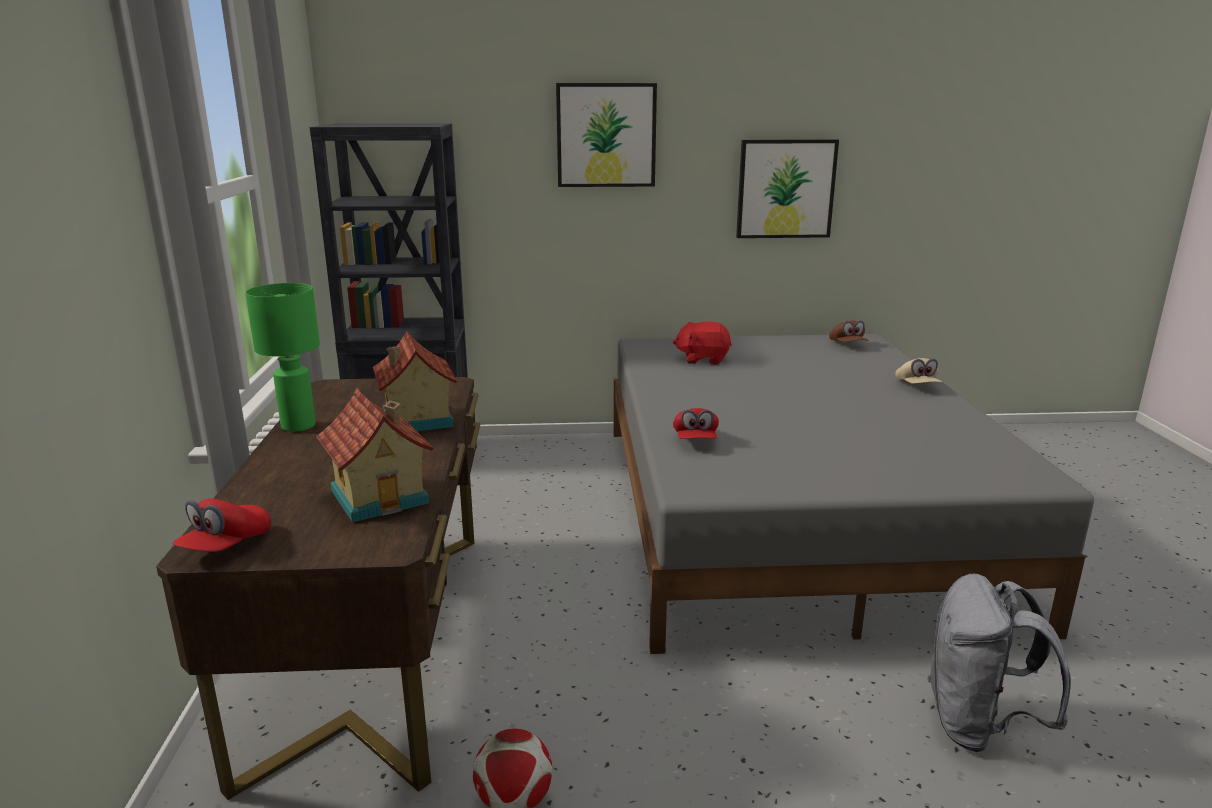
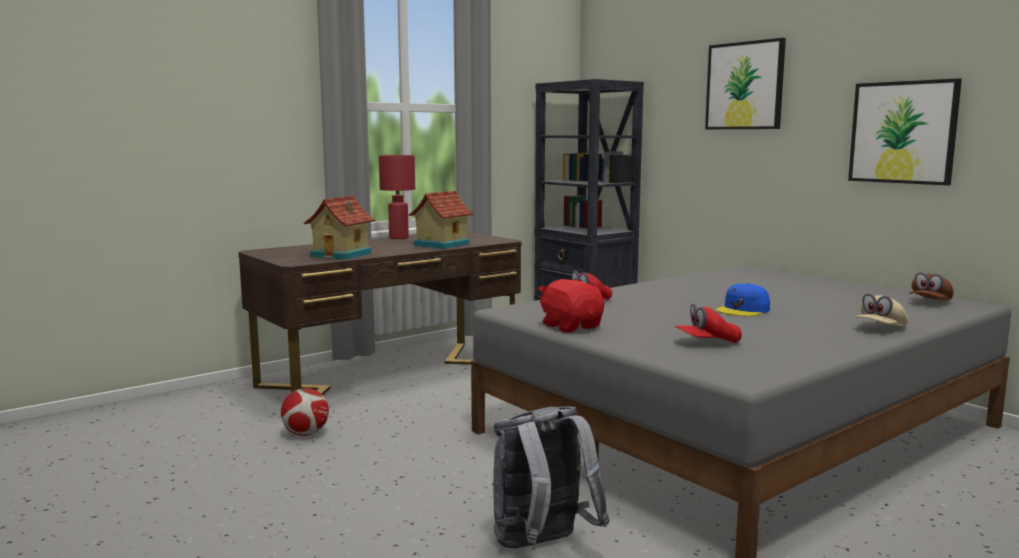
camera: 55 degrees right, 10 degrees down
(226, 546) = (267, 251): red cap -> red cap (707, 342)
(299, 426) = (399, 238): green table lamp -> red table lamp
(703, 359) = (753, 282): red plush toy -> red plush toy (571, 326)
(809, 400) = (743, 310): none -> blue cap

